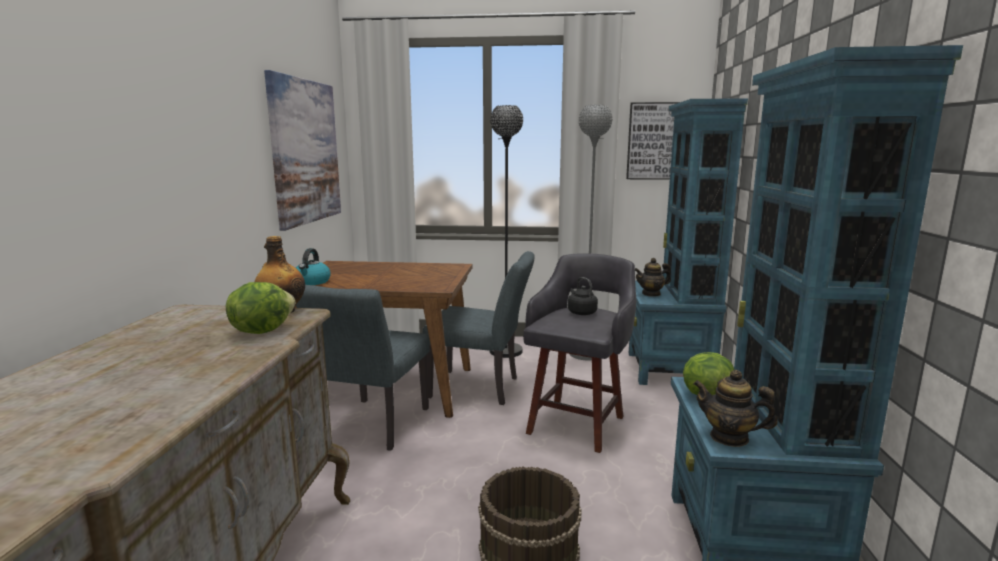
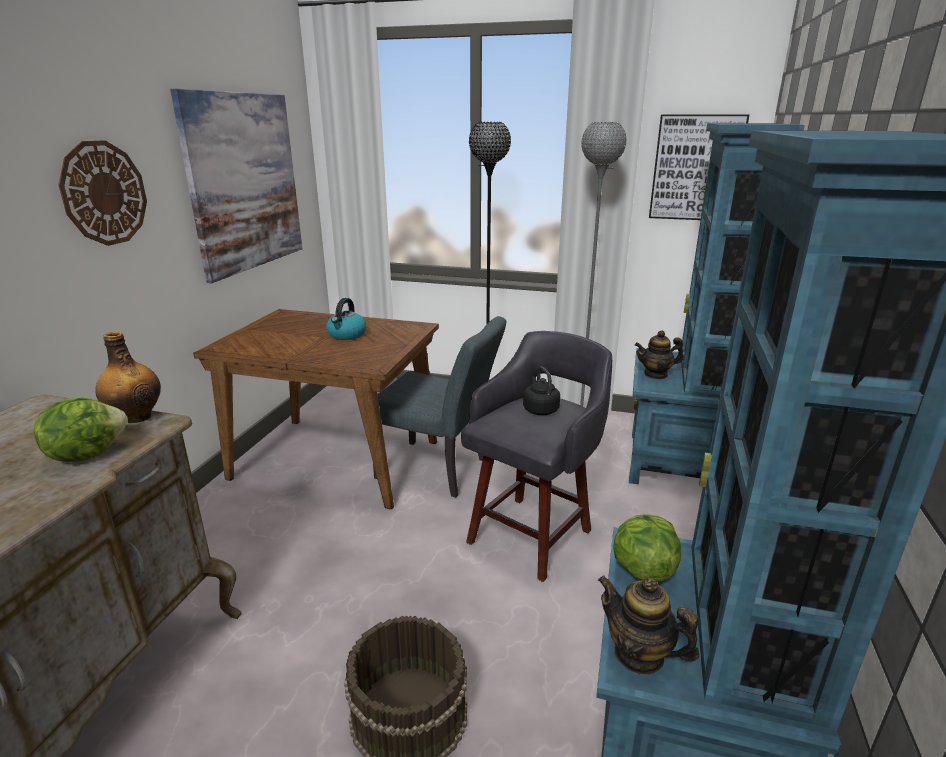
camera: 10 degrees right, 10 degrees up
(221, 145) = (104, 193): none -> wall clock
(312, 282) = (240, 345): kettle -> kettle (347, 335)
(372, 428) = (300, 514): grey chair -> none

